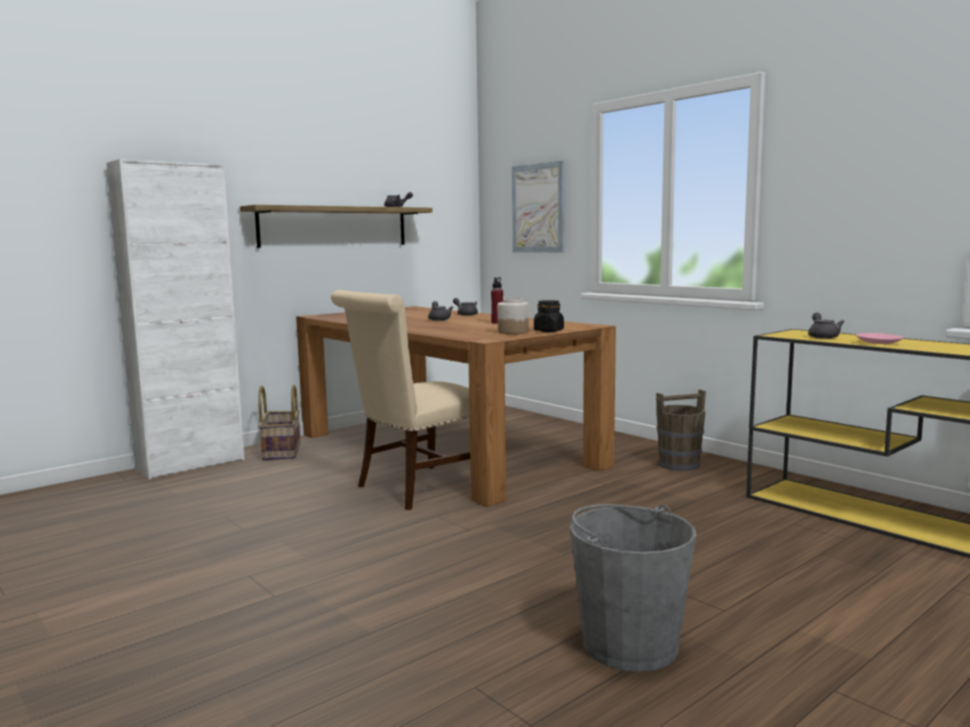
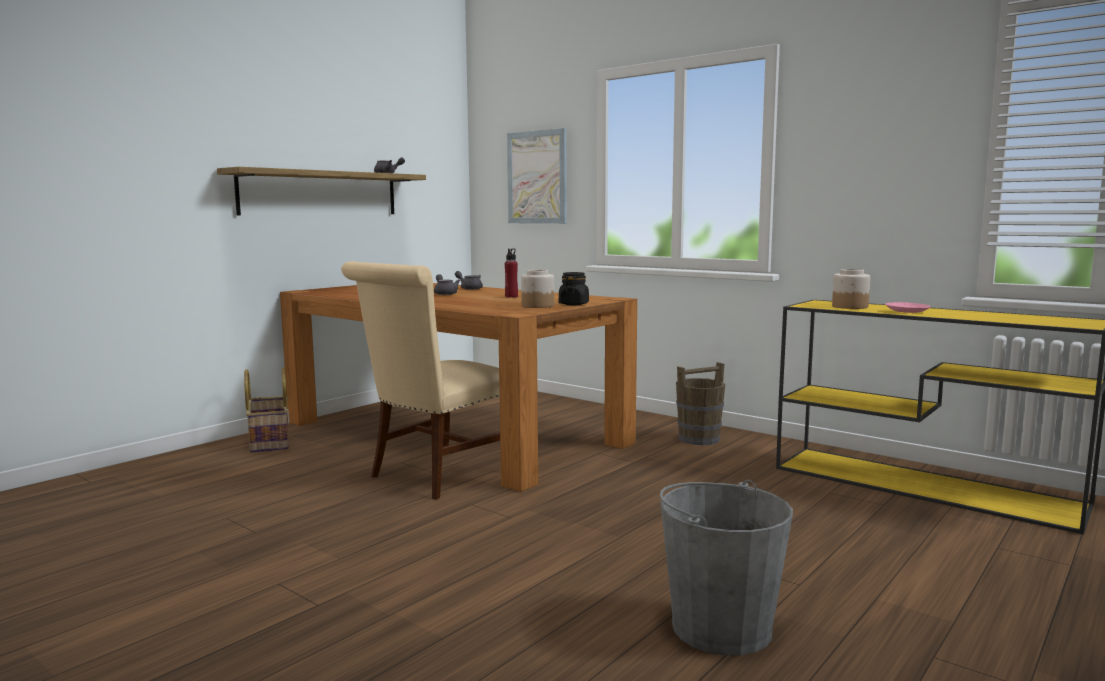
camera: 10 degrees left, 0 degrees up
(191, 464) = (166, 461): white cabinet -> none
(822, 337) = (849, 306): grey teapot -> jar

